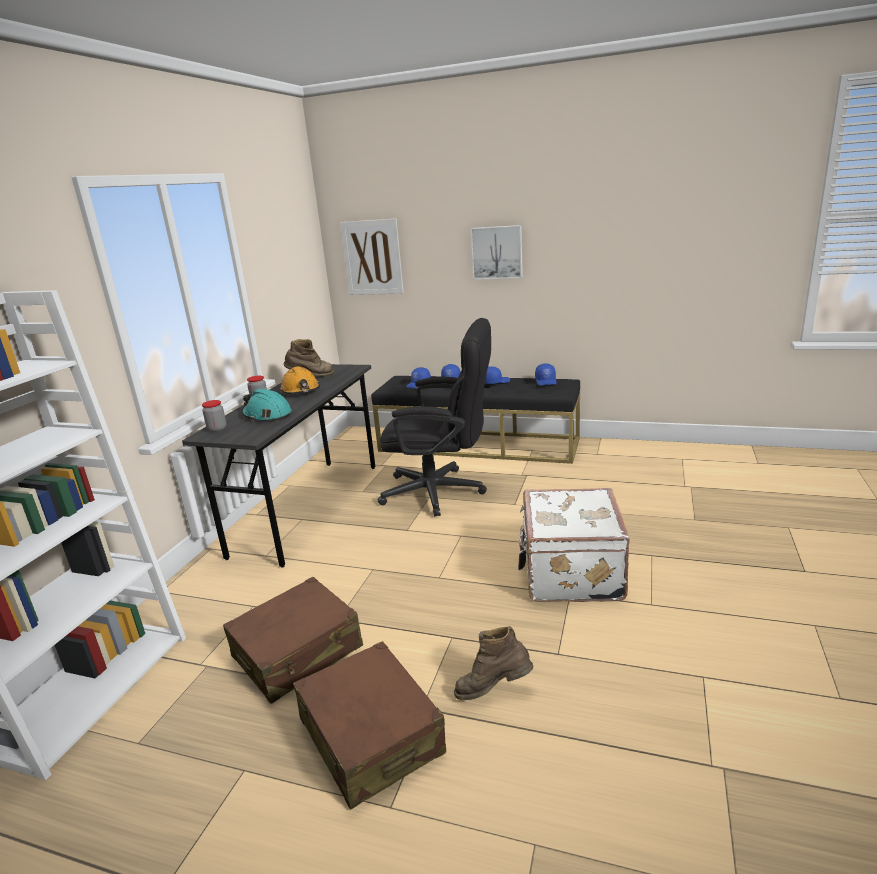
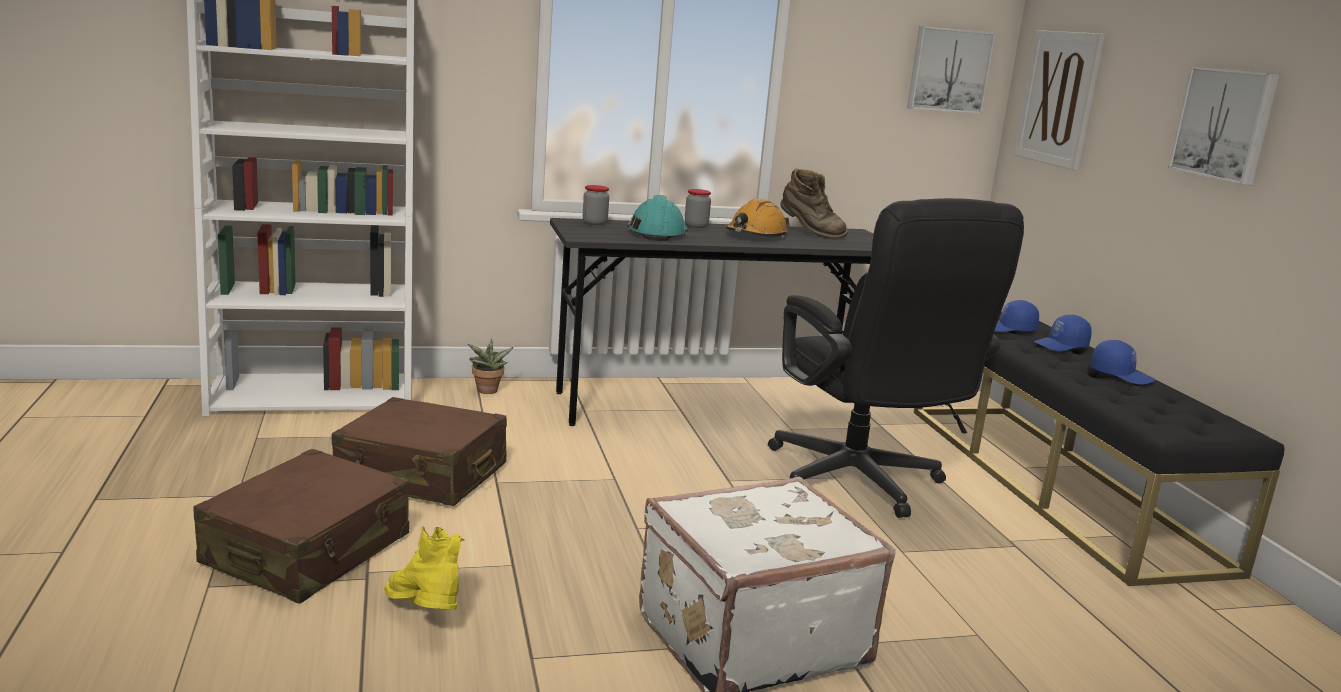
camera: 55 degrees right, 5 degrees down
(188, 590) = (487, 392): none -> potted plant
(304, 255) = (948, 70): none -> picture
(493, 689) = (425, 616): brown boot -> yellow boot
(546, 381) = (1202, 412): blue cap -> none

